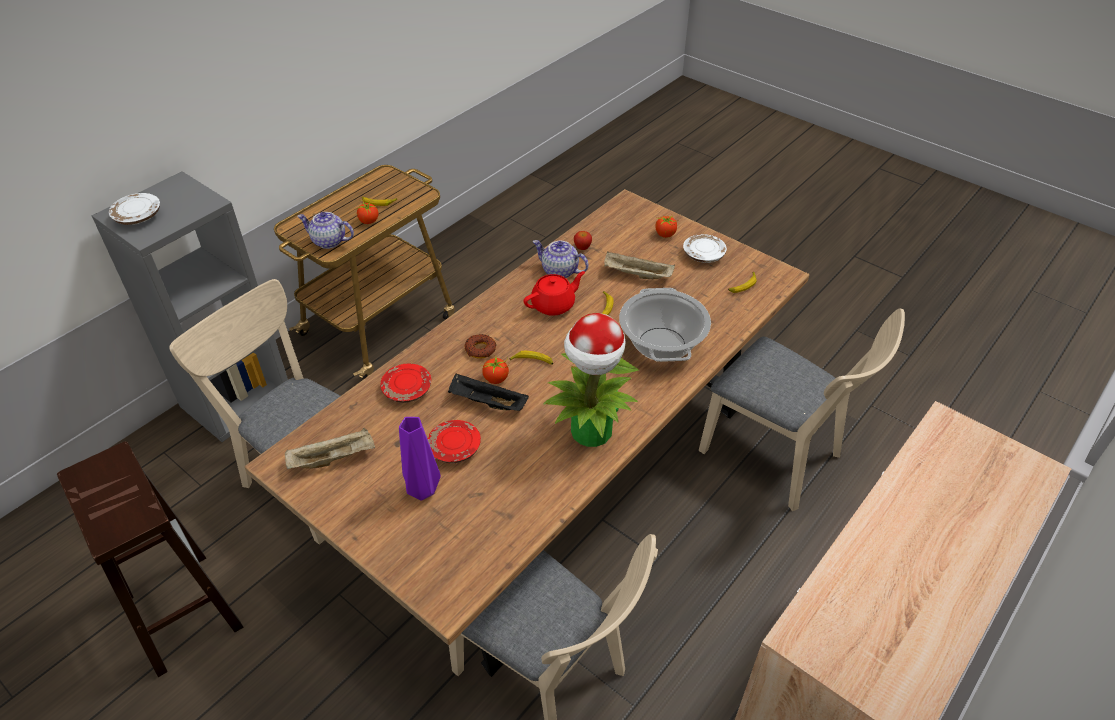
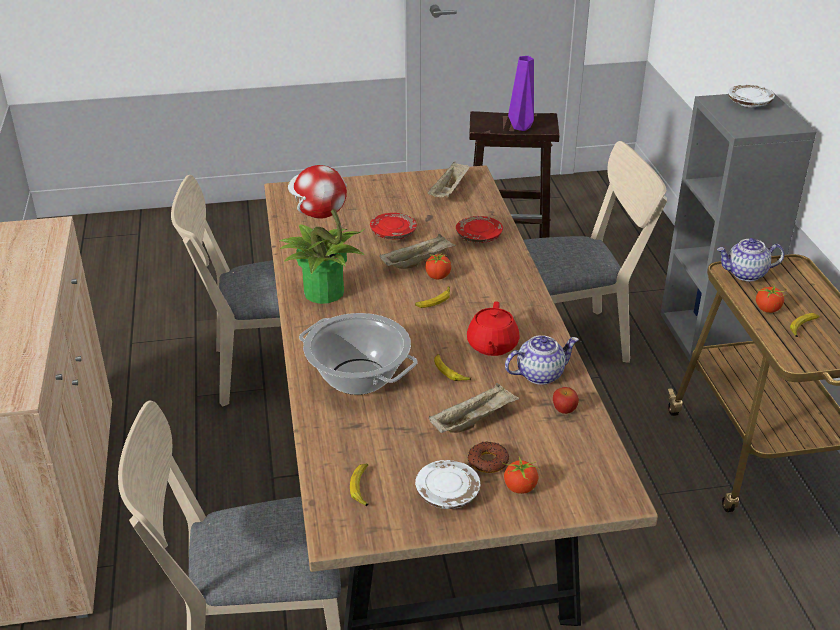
camera: 130 degrees right, 10 degrees down
(328, 241) = (746, 274): teapot -> teapot turned 150 degrees counterclockwise
(424, 490) = (374, 211): purple vase -> purple vase (521, 128)
(480, 349) = (482, 283): donut -> donut (488, 461)
(486, 403) = (417, 262): black tray -> beige tray

